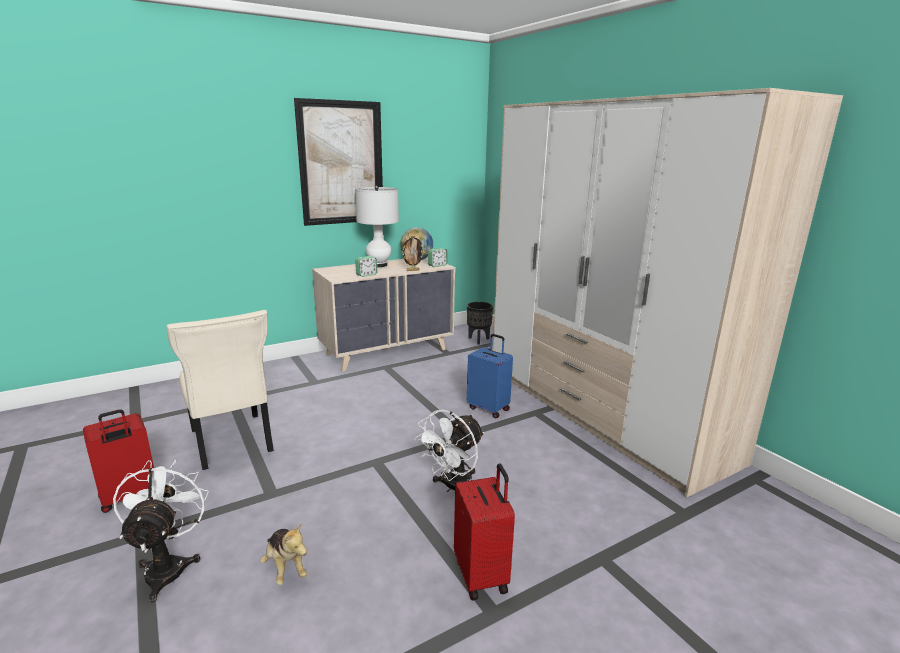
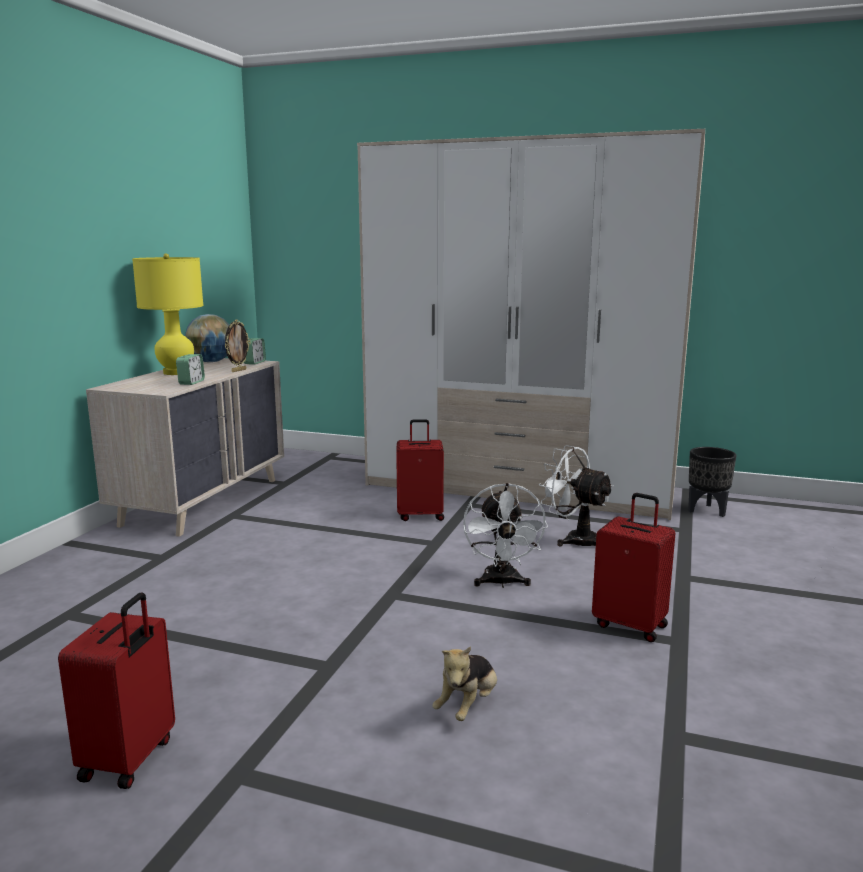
camera: 40 degrees left, 5 degrees down
(168, 566) = (338, 775): white fan -> white fan (574, 539)
(232, 443) = (170, 650): beige chair -> none
(285, 567) = (468, 706): plush toy -> plush toy turned 105 degrees clockwise
(341, 163) = (105, 222): picture -> none
(378, 265) = (176, 372): white table lamp -> yellow table lamp
(479, 340) = (298, 463): black planter -> black planter (707, 510)
(489, 408) = (420, 515): blue suitcase -> red suitcase

